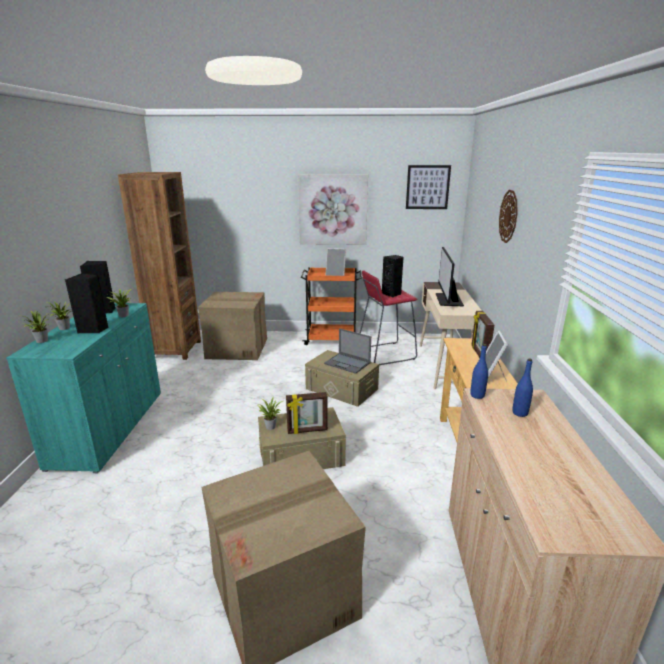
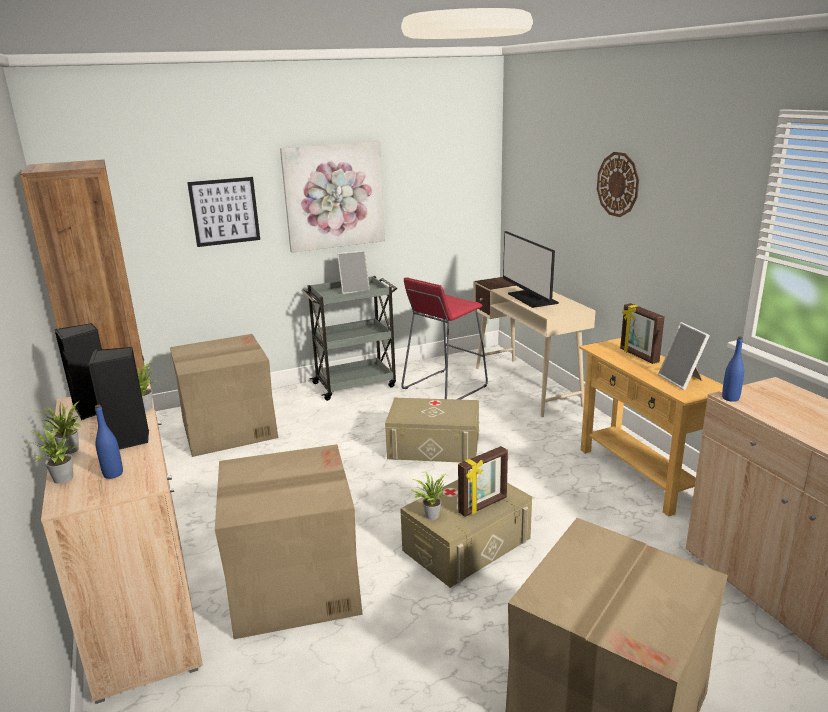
camera: 25 degrees left, 0 degrees up
(109, 428) = (143, 601): turquoise cabinet -> beige cabinet
(184, 445) = (293, 584): none -> cardboard box
(331, 339) = (356, 384): orange cart -> grey cart
(347, 363) = (440, 408): laptop -> none
(392, 294) = (449, 304): black speaker -> none
(427, 187) = (455, 153): picture -> picture (224, 211)
(520, 413) = (788, 405): blue bottle -> blue bottle (113, 474)

